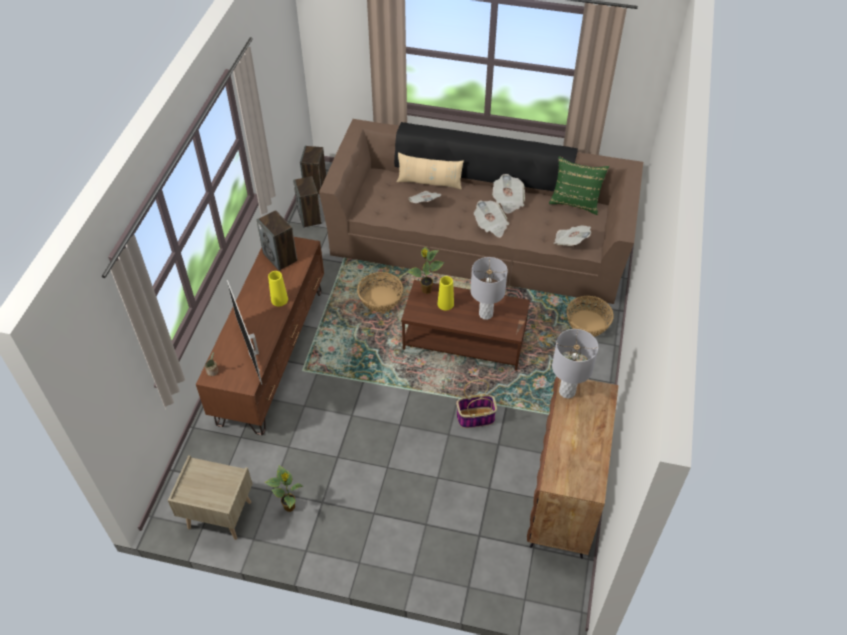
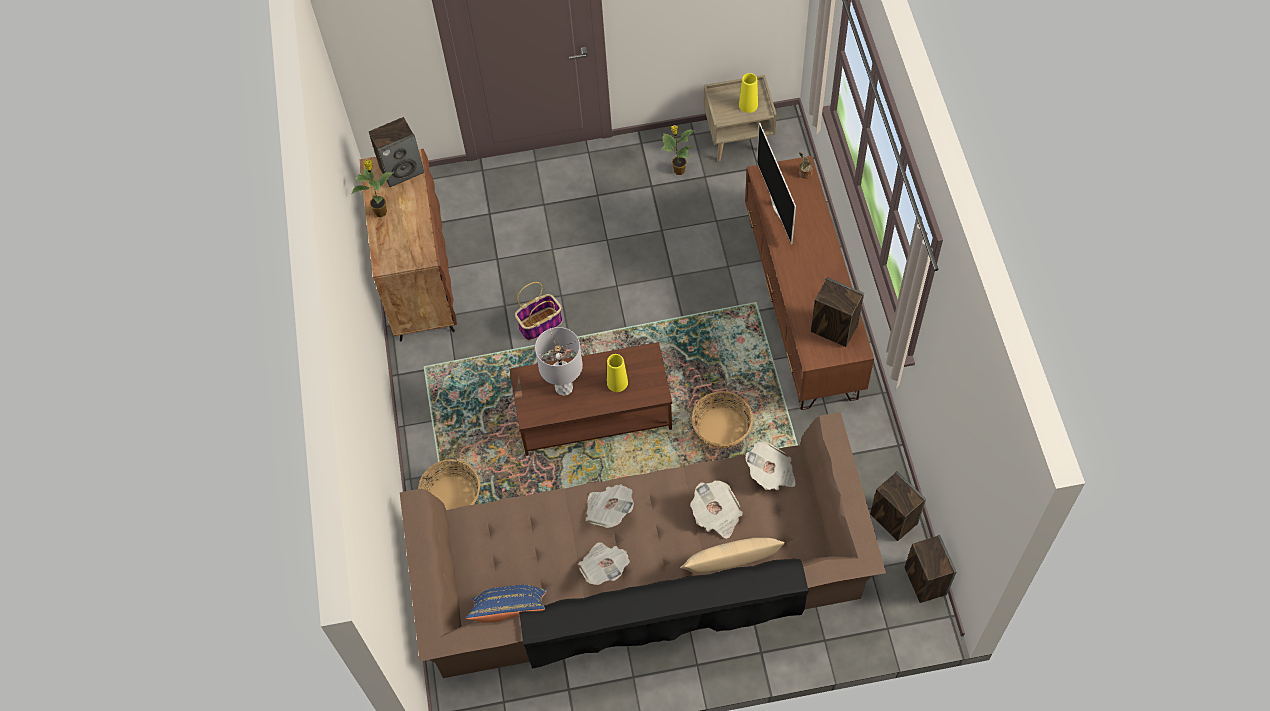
camera: 160 degrees right, 10 degrees up
(254, 353) = (778, 206): television -> television turned 150 degrees counterclockwise
(279, 299) = (795, 275): yellow vase -> yellow vase (748, 105)
(426, 290) = (649, 392): potted plant -> potted plant (381, 211)
(565, 474) = (402, 170): none -> speaker
(567, 391) = (423, 249): grey table lamp -> none
(570, 242) = (494, 525): newspaper -> newspaper (771, 473)
(575, 201) = (510, 613): green pillow -> blue pillow

